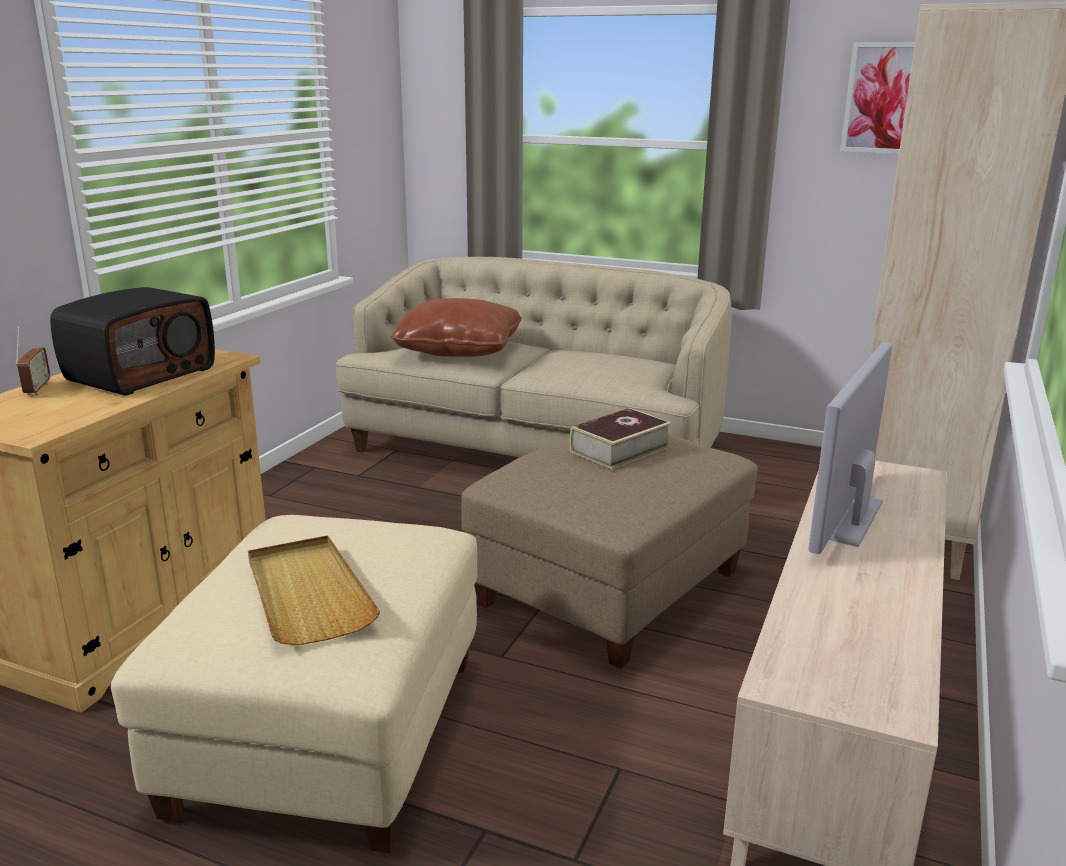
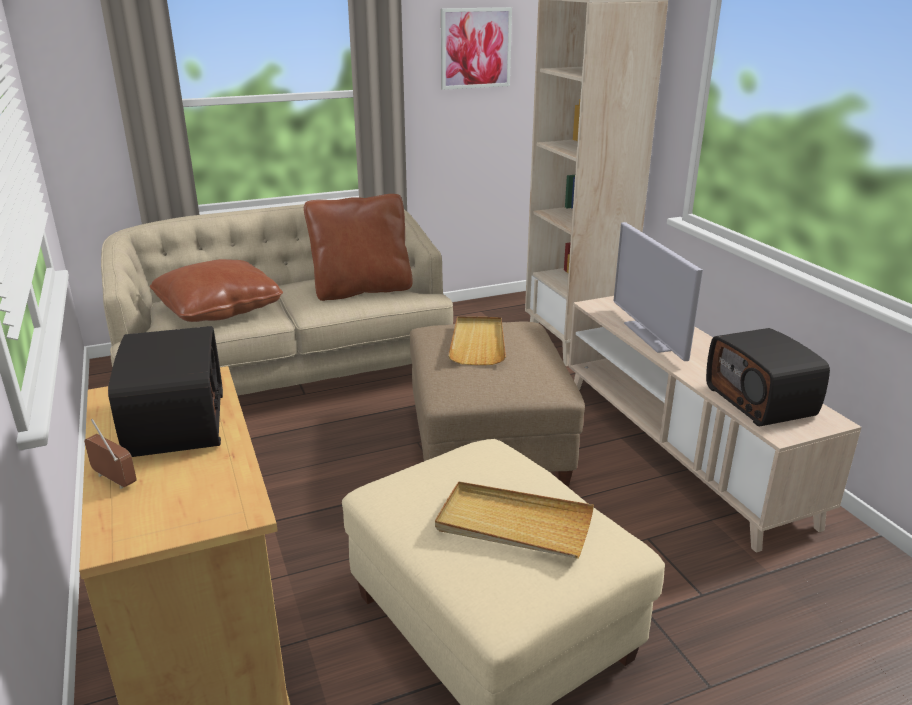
camera: 45 degrees left, 5 degrees up
(608, 371) = (362, 290): none -> brown pillow
(620, 449) = (478, 343): book -> beige tray
(839, 642) = (761, 401): none -> radio

